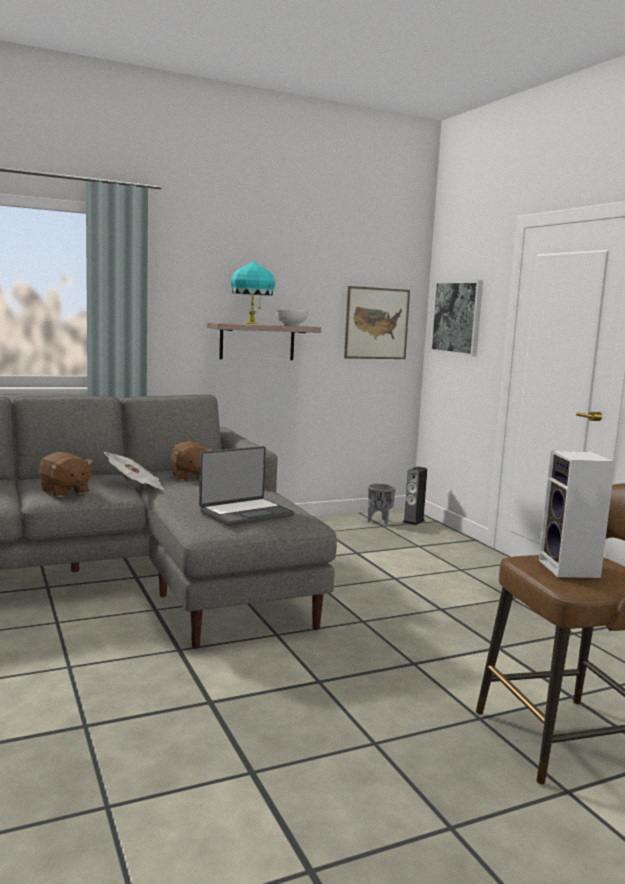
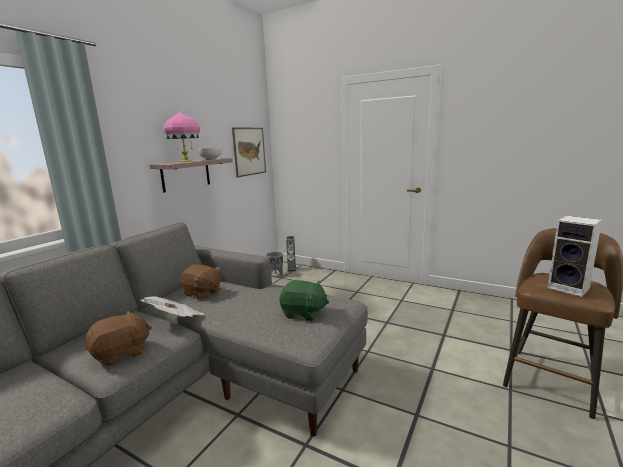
camera: 35 degrees left, 5 degrees up
(64, 492) = (121, 353): brown plush toy -> brown plush toy turned 45 degrees counterclockwise
(245, 513) = (303, 313): laptop -> green plush toy
(251, 323) = (186, 161): turquoise table lamp -> pink table lamp
(457, 317) = (299, 142): picture -> none

